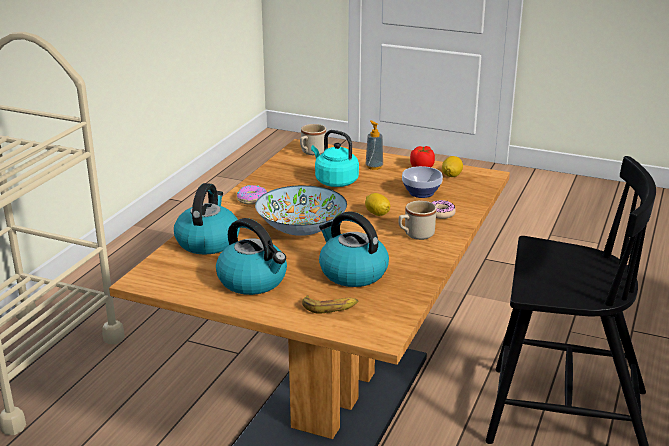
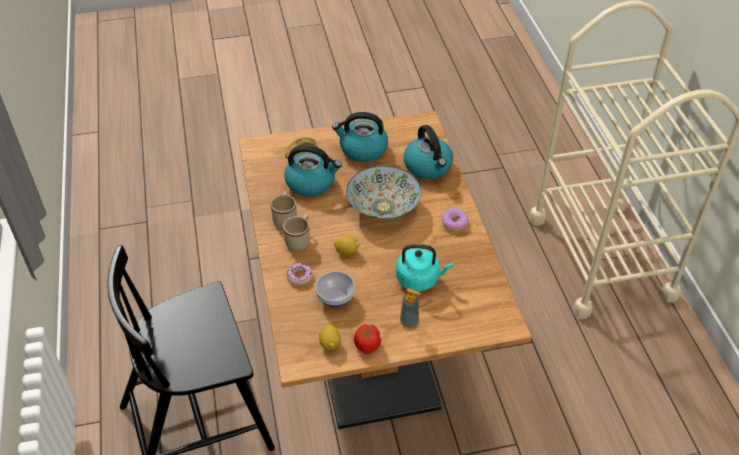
camera: 145 degrees right, 20 degrees up
(311, 152) = (486, 316): beige mug -> beige mug (285, 217)

